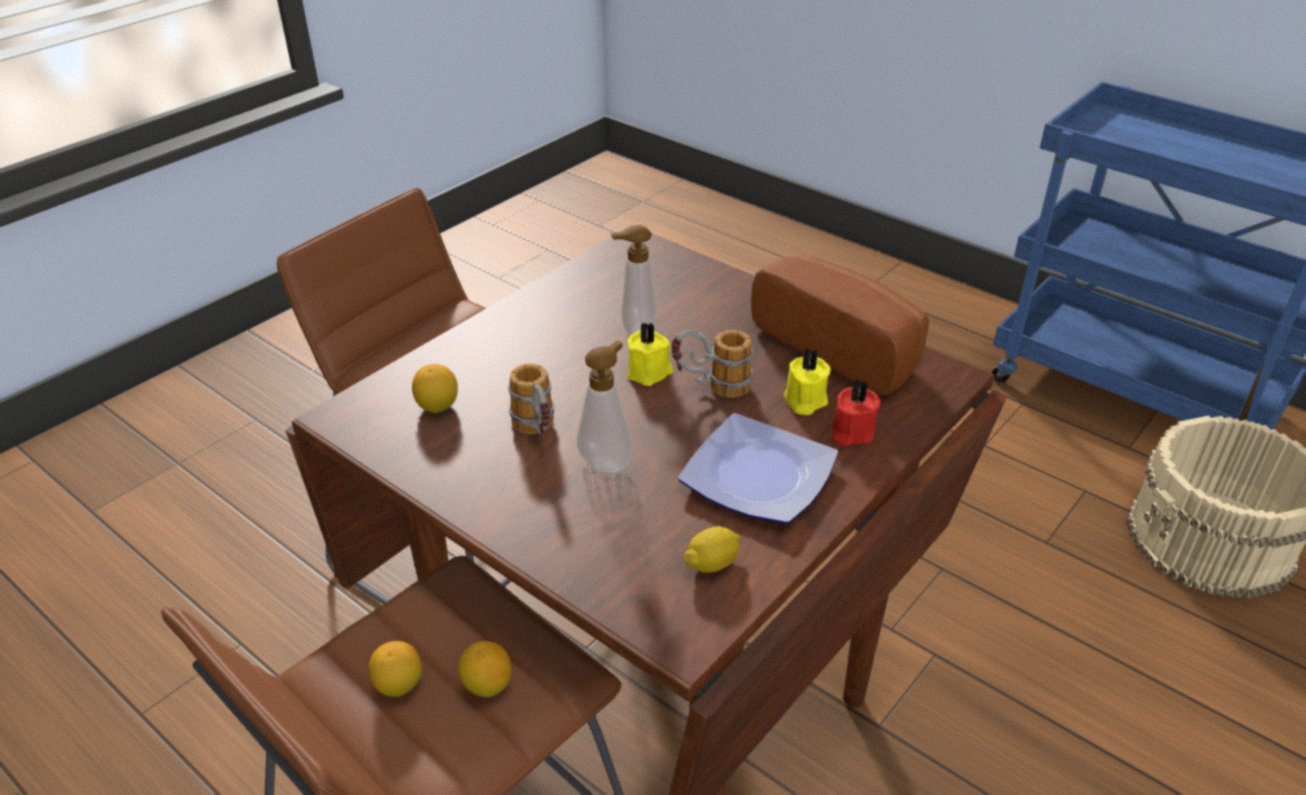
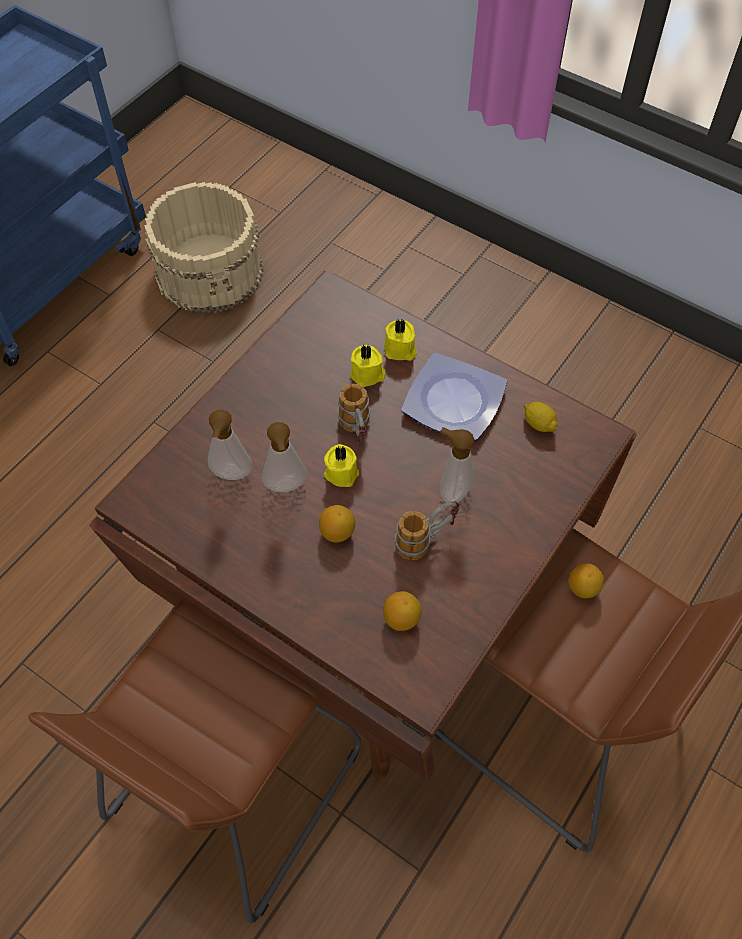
camera: 95 degrees left, 20 degrees up
(399, 685) = (594, 643): lemon -> lemon (337, 532)
(656, 298) = (231, 475): none -> soap dispenser
(842, 346) = (298, 351): bread -> none
(851, 432) = (400, 350): red candle -> yellow candle

